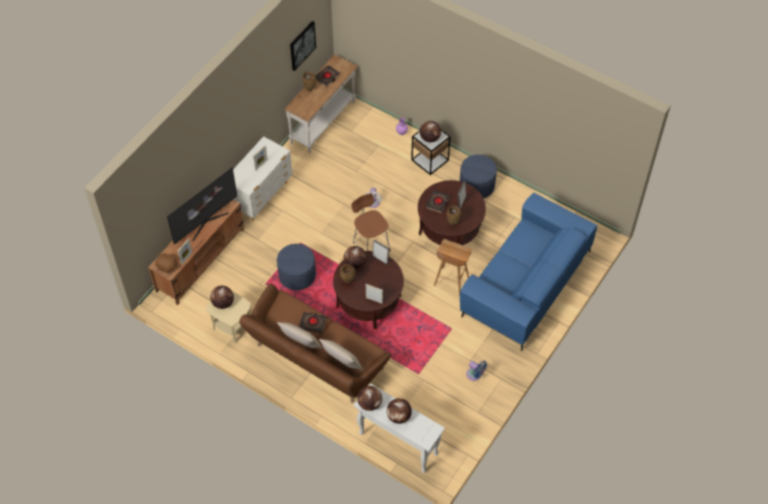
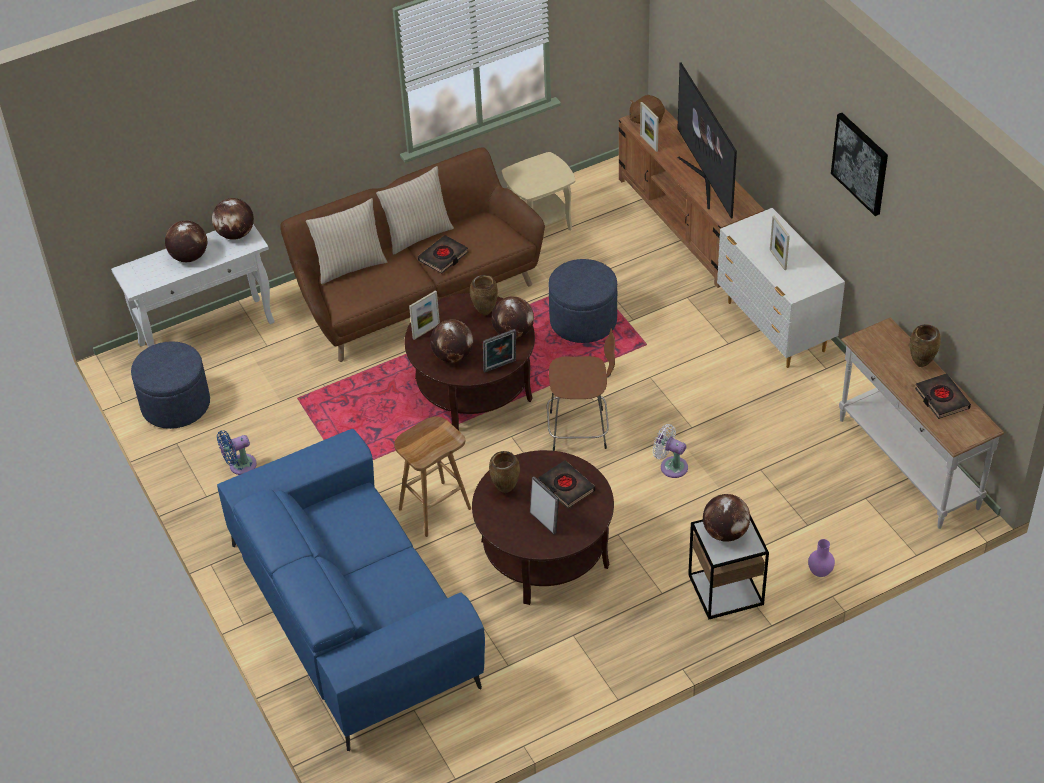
camera: 120 degrees right, 10 degrees down
(223, 303) = (548, 171): globe -> globe (452, 356)
(302, 45) = (961, 282): picture -> picture (860, 163)
(477, 185) = (619, 637): blue ottoman -> blue ottoman (176, 404)

